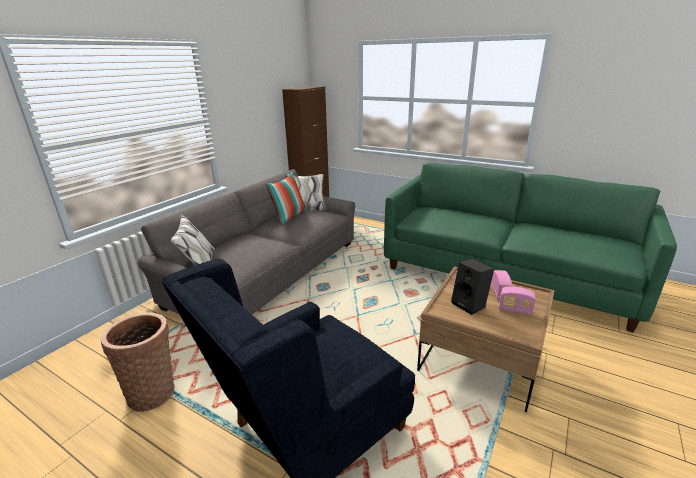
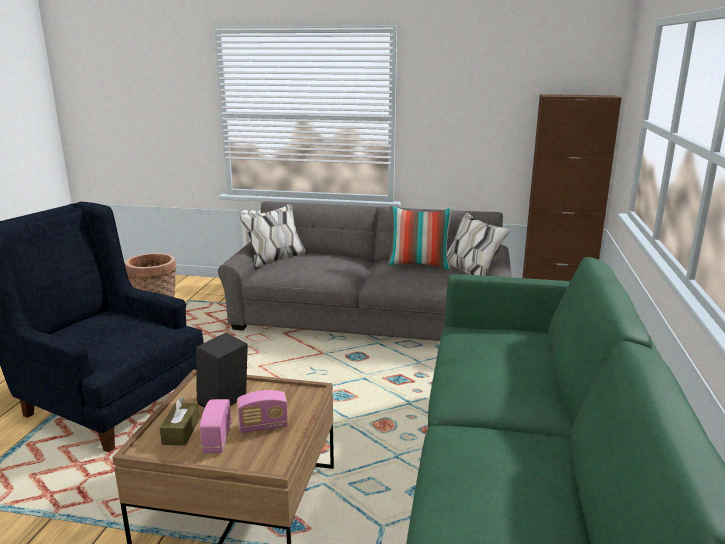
camera: 70 degrees right, 5 degrees down
(506, 323) = (181, 432): none -> brown tissue box

